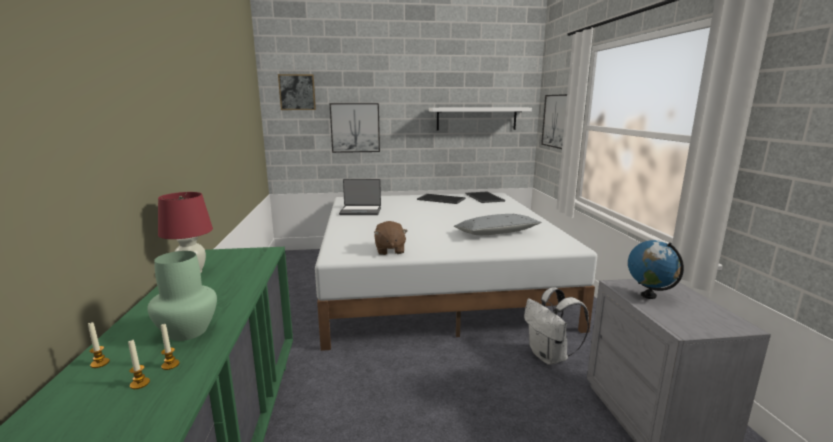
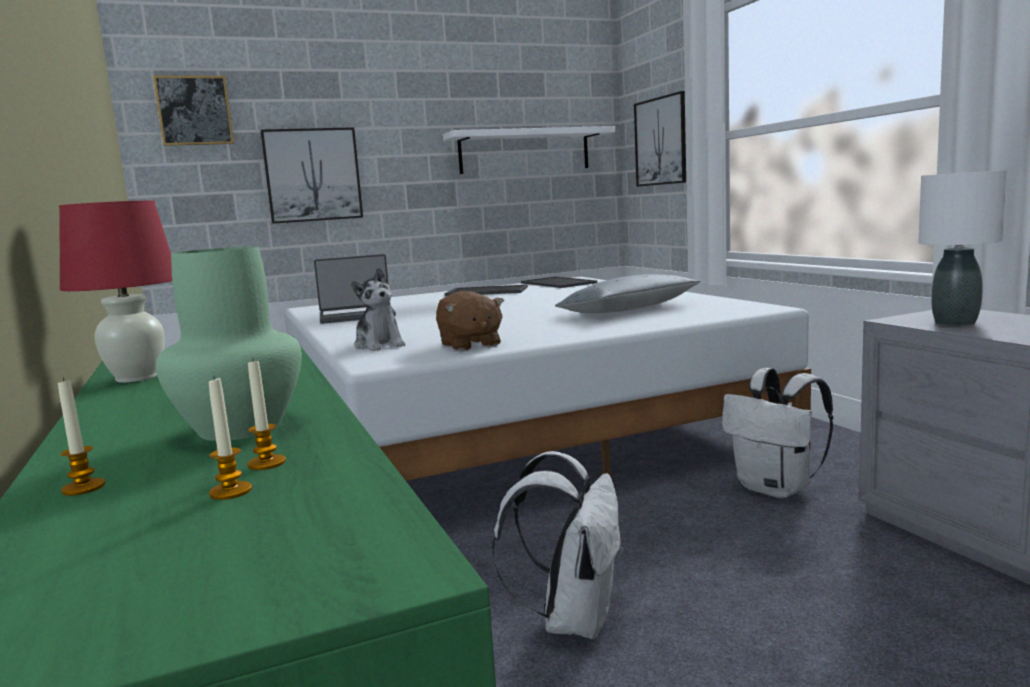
camera: 15 degrees left, 5 degrees down
(349, 241) = (380, 345): none -> plush toy
(391, 416) = (573, 619): none -> white backpack
(649, 295) = (954, 322): globe -> white table lamp

